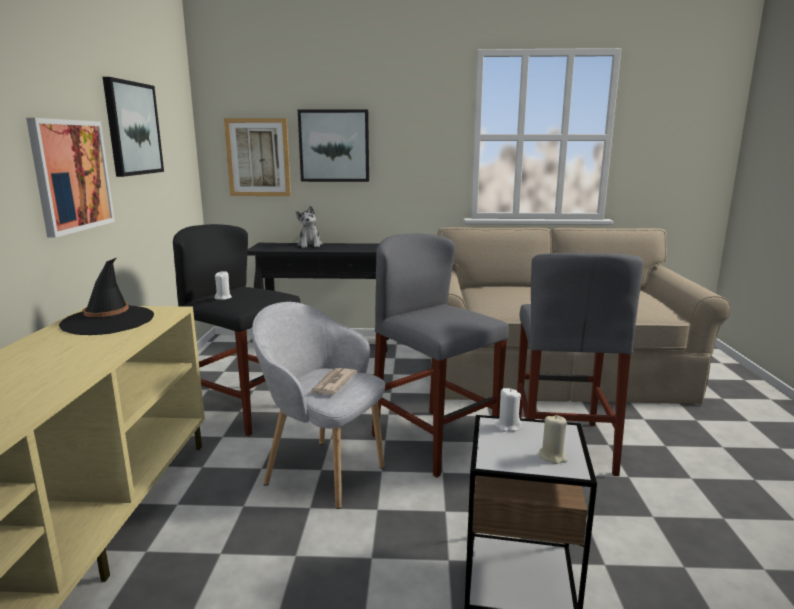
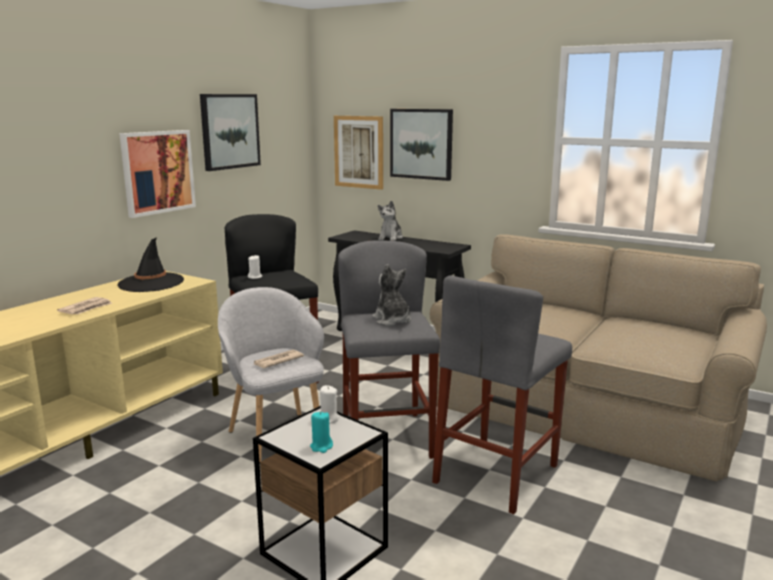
camera: 30 degrees right, 0 degrees up
(64, 366) = (86, 308): none -> newspaper
(449, 315) = (392, 320): none -> plush toy
(553, 457) = (321, 447): beige candle -> turquoise candle

